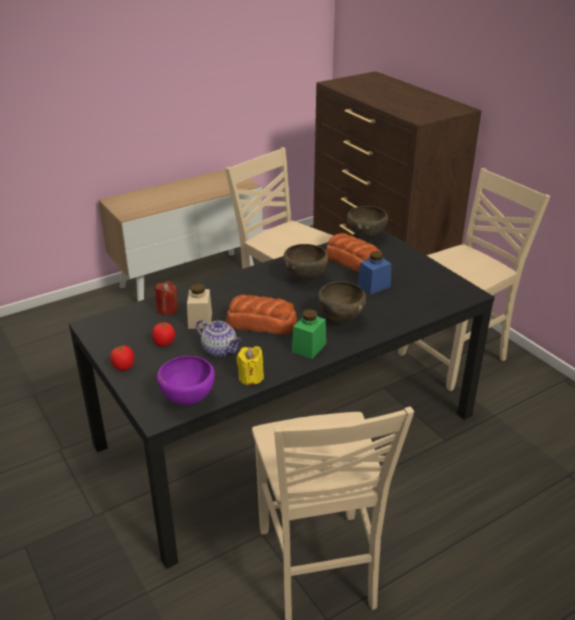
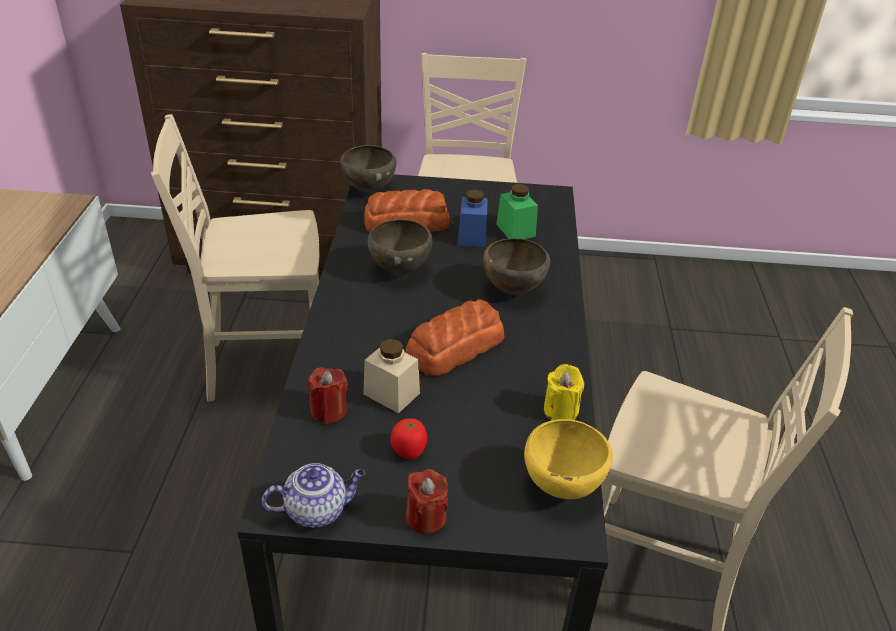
camera: 55 degrees left, 5 degrees up
(124, 367) = (425, 517): tomato -> red candle
(187, 401) = (561, 487): purple bowl -> yellow bowl
(220, 350) = (478, 408): teapot -> teapot (317, 510)
(309, 347) = (543, 338): green jar -> green jar (515, 230)

